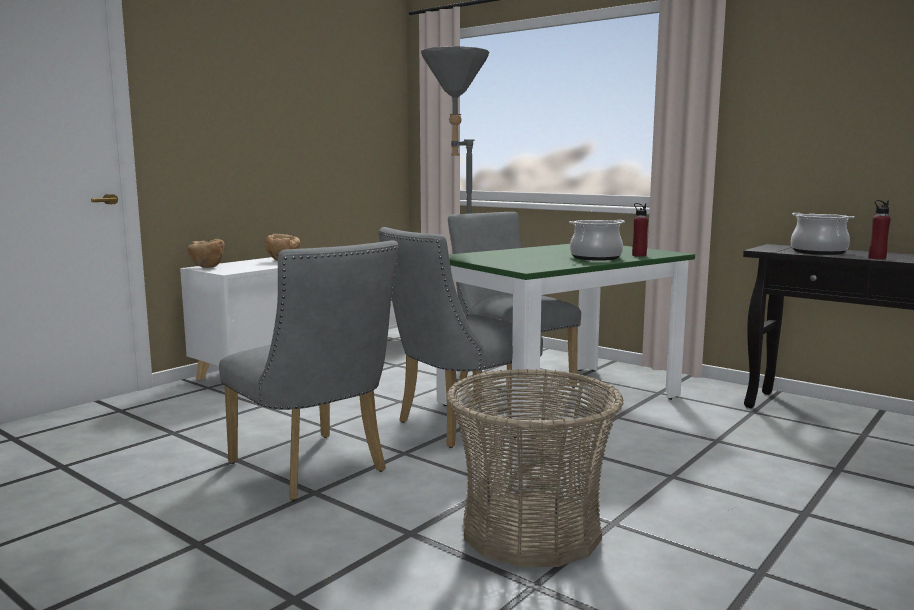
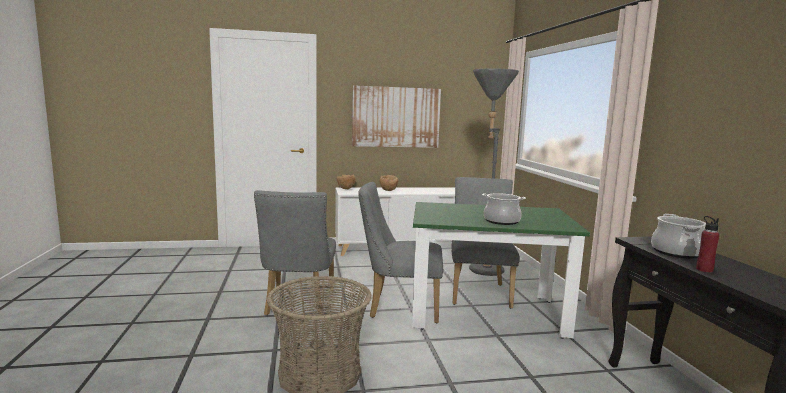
camera: 40 degrees right, 0 degrees up
(266, 131) = (396, 117): none -> picture
(639, 255) = (538, 225): red bottle -> none

